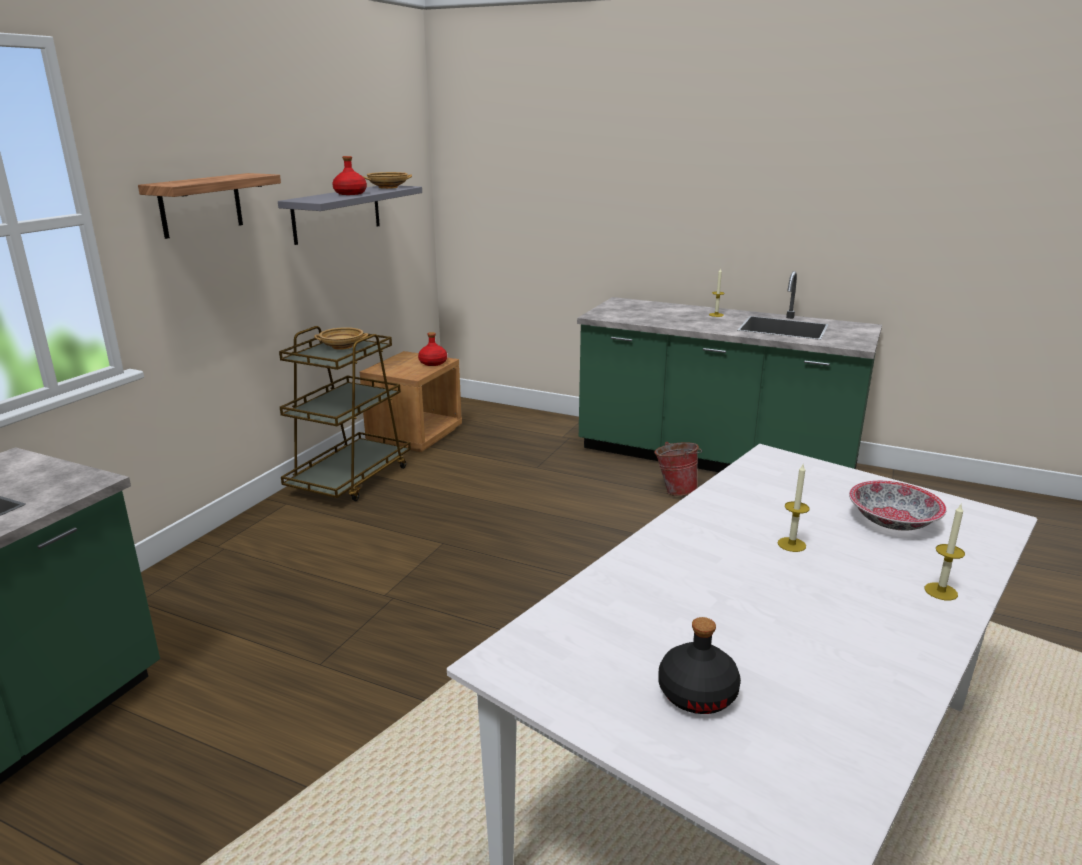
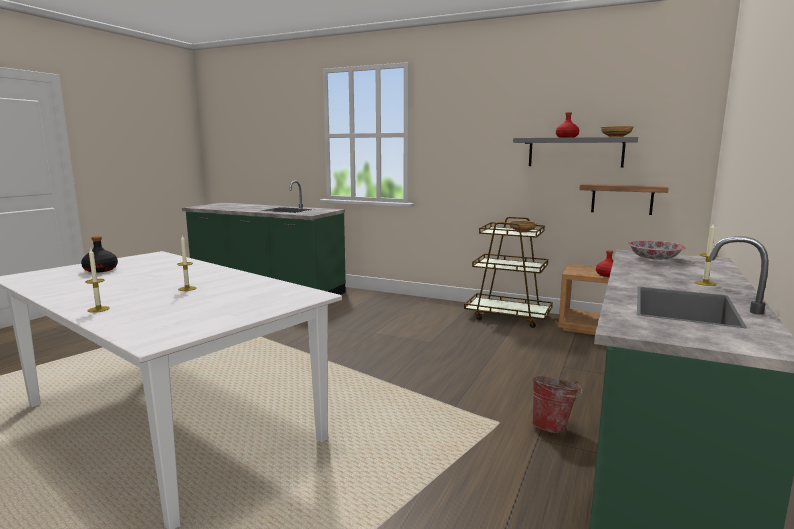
camera: 90 degrees right, 10 degrees down
(201, 205) = (465, 135): shelf -> shelf (622, 199)
(892, 521) = (187, 311): bowl -> bowl (654, 258)

